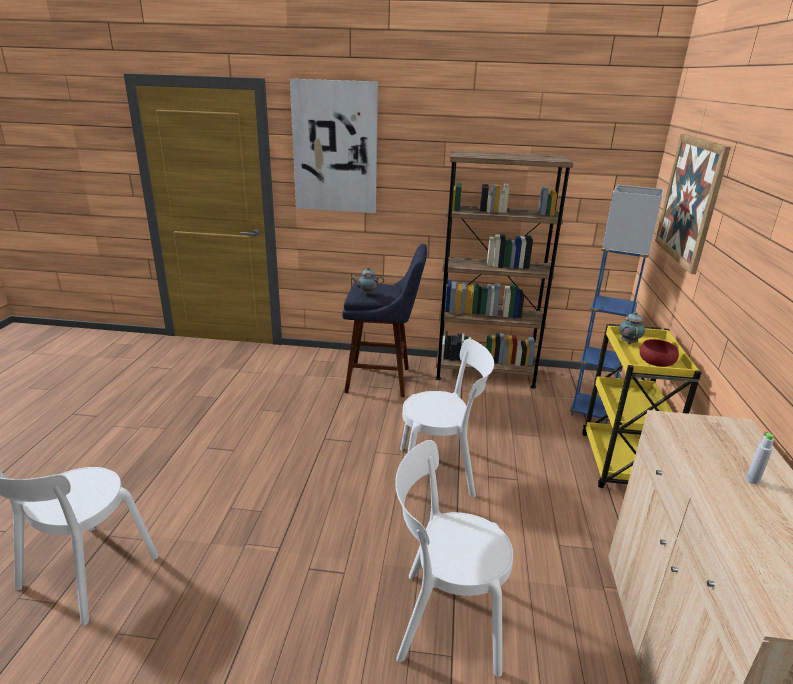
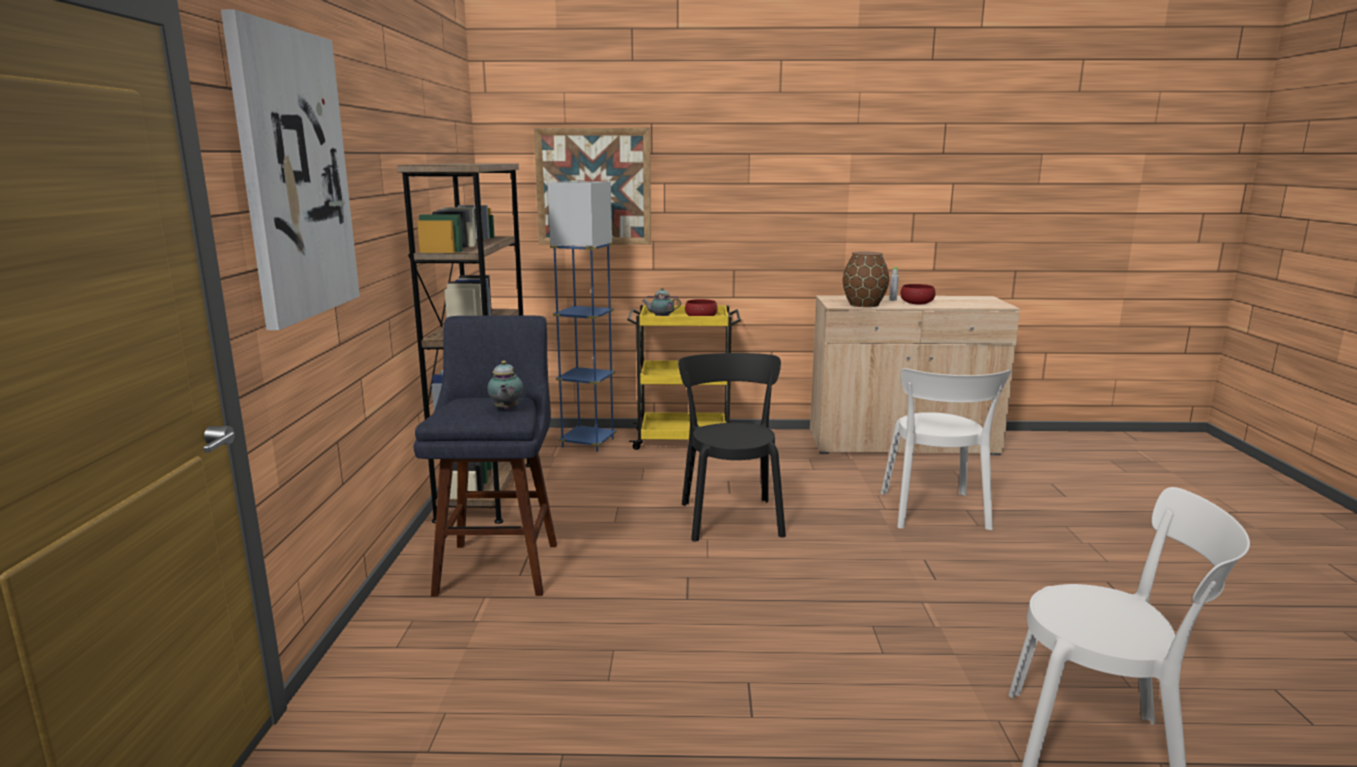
camera: 95 degrees left, 10 degrees down
(440, 471) = (730, 516): white chair -> black chair
(688, 442) = (863, 304): none -> brown vase
(740, 500) = (916, 303): none -> red bowl

